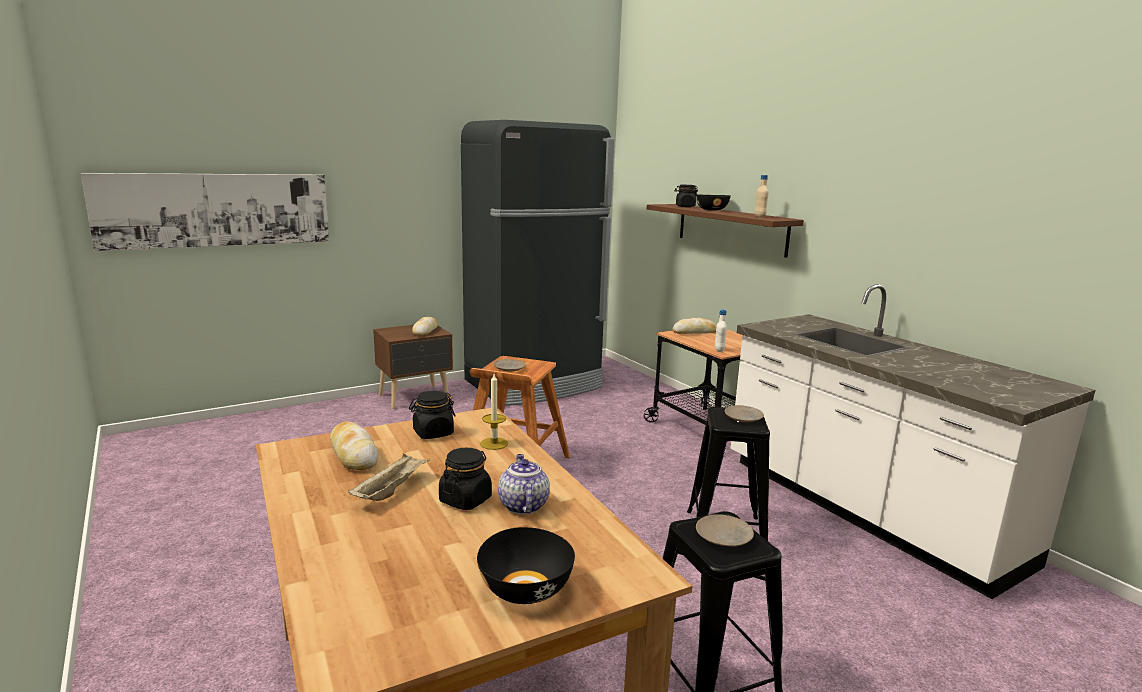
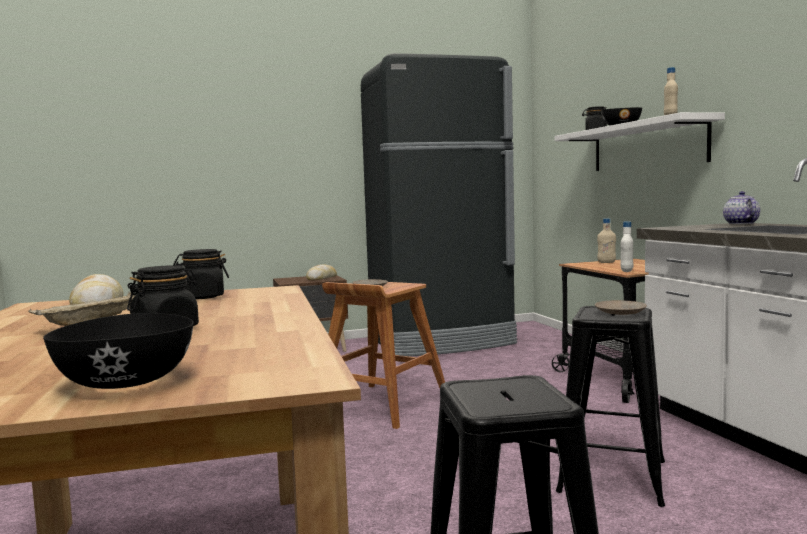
camera: 15 degrees right, 10 degrees down
(216, 210) = (125, 159): picture -> none
(494, 443) = (259, 301): candle -> none
(522, 505) = (226, 333): teapot -> teapot (740, 223)
(694, 332) = (606, 262): bread -> beige bottle
(724, 537) = (507, 394): beige plate -> none
(731, 229) = (647, 146): brown shelf -> white shelf

